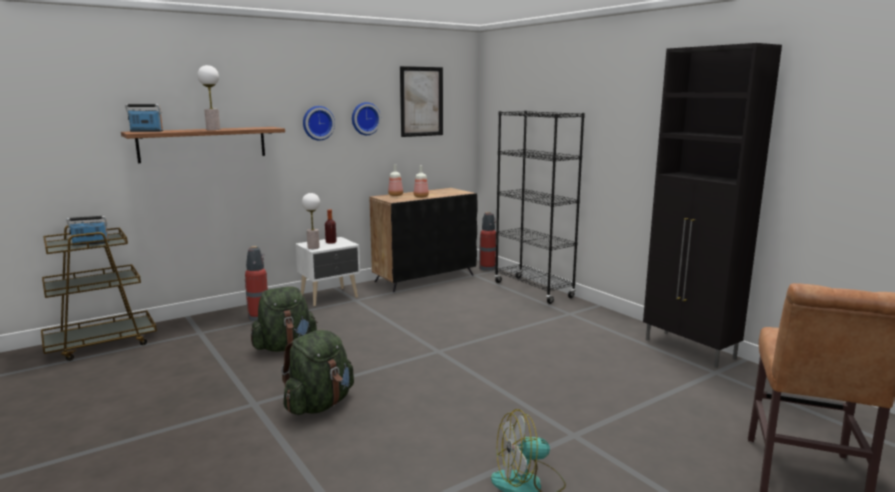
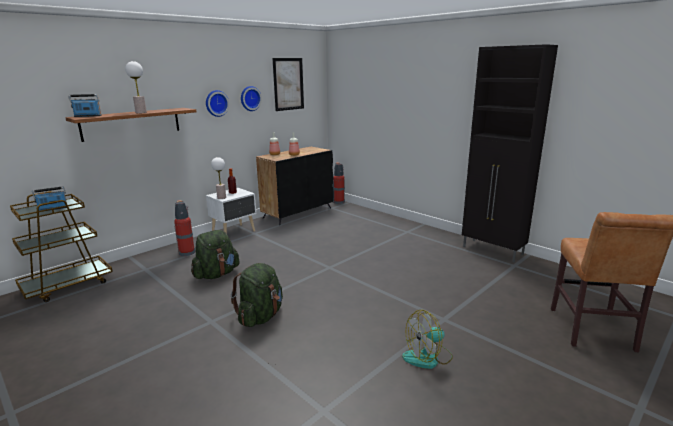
camera: 10 degrees left, 5 degrees up
(533, 290) = (376, 216): black bookcase -> none

